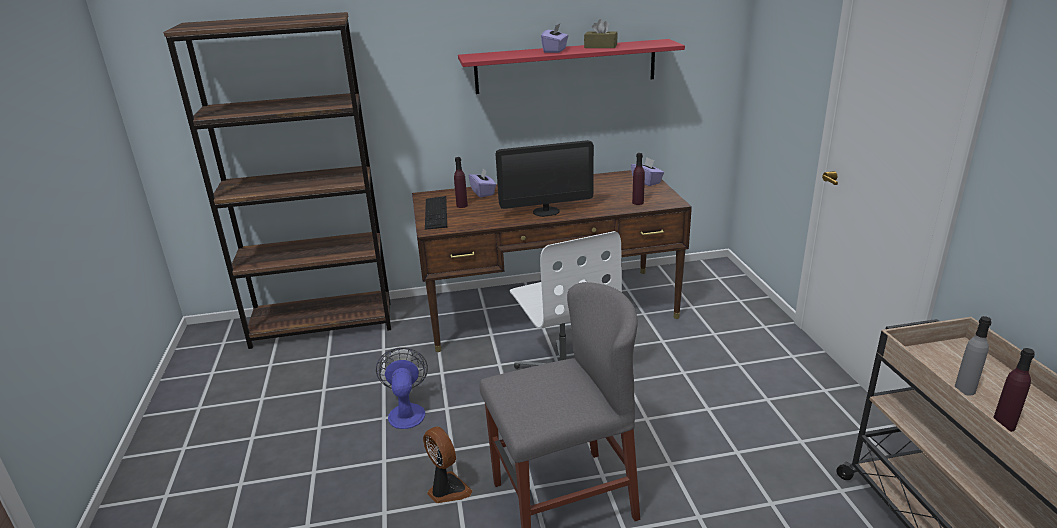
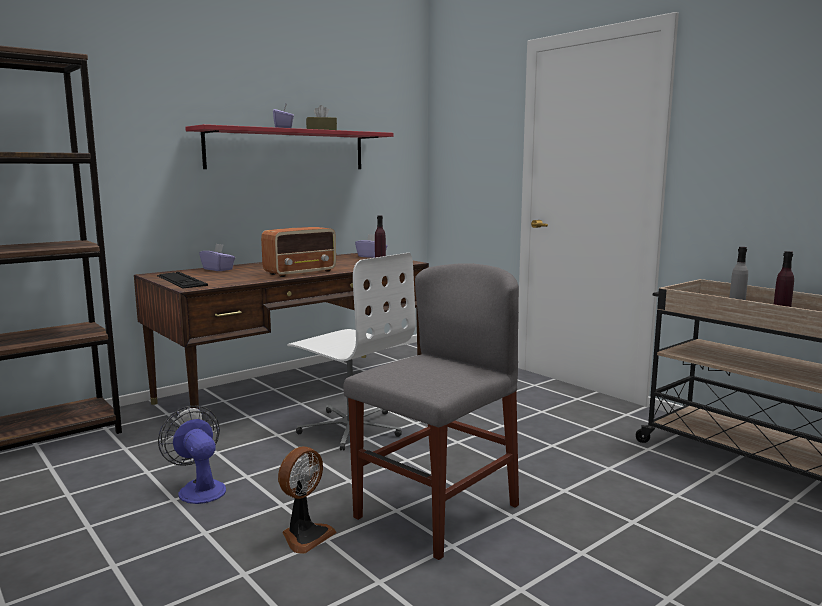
camera: 30 degrees left, 15 degrees down
(447, 490) = (305, 536): fan -> fan turned 105 degrees clockwise
(462, 205) = (205, 276): purple bottle -> none
(546, 211) = (301, 272): monitor -> radio

